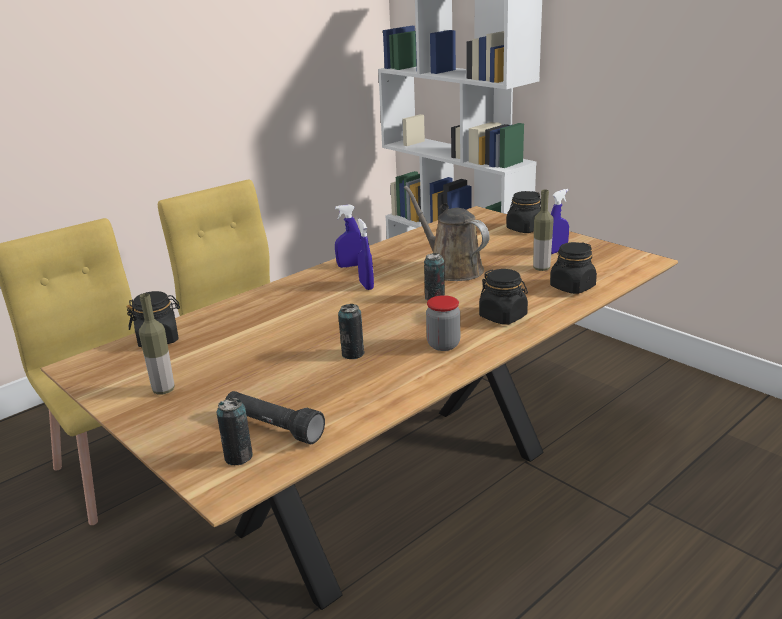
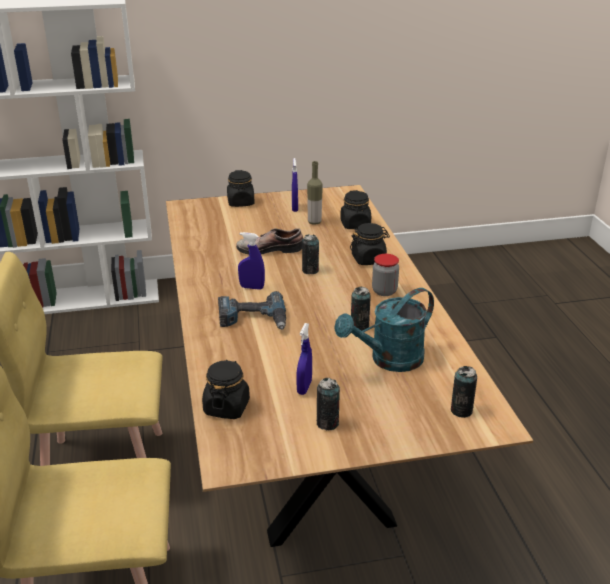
camera: 60 degrees left, 5 degrees up
(163, 390) = (327, 423): bottle -> can
(273, 427) = (433, 386): black flashlight -> none
(302, 388) = (389, 360): none -> turquoise watering can
(309, 304) = (253, 319): none -> power drill
(350, 266) = (203, 282): blue spray bottle -> blue spray bottle (304, 387)
(451, 268) = (269, 249): brown watering can -> shoe

